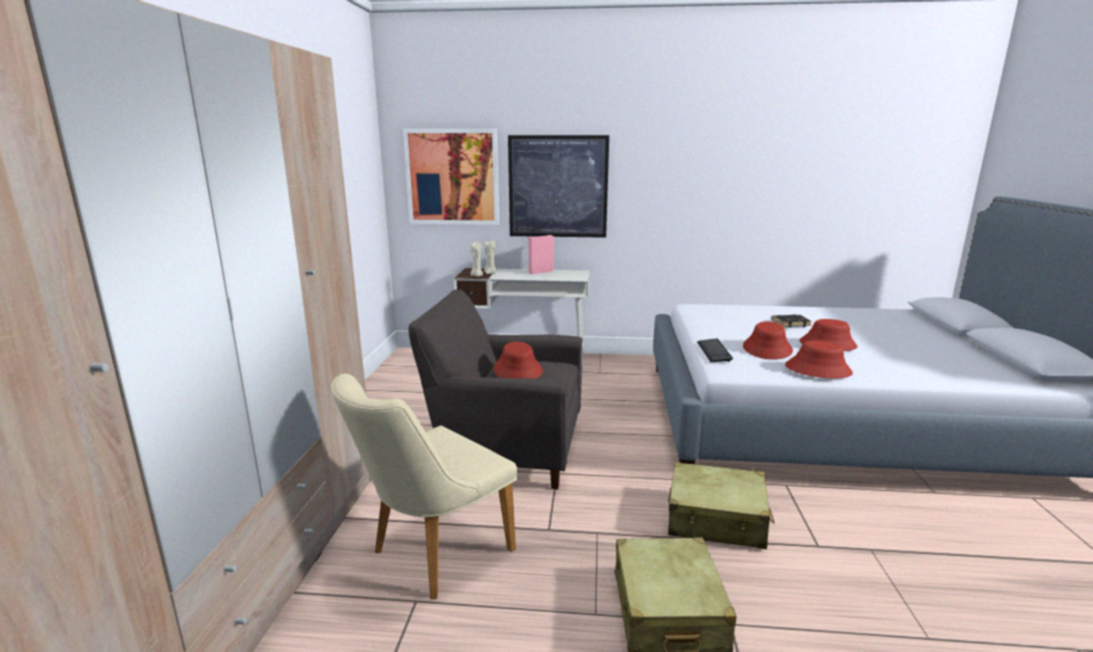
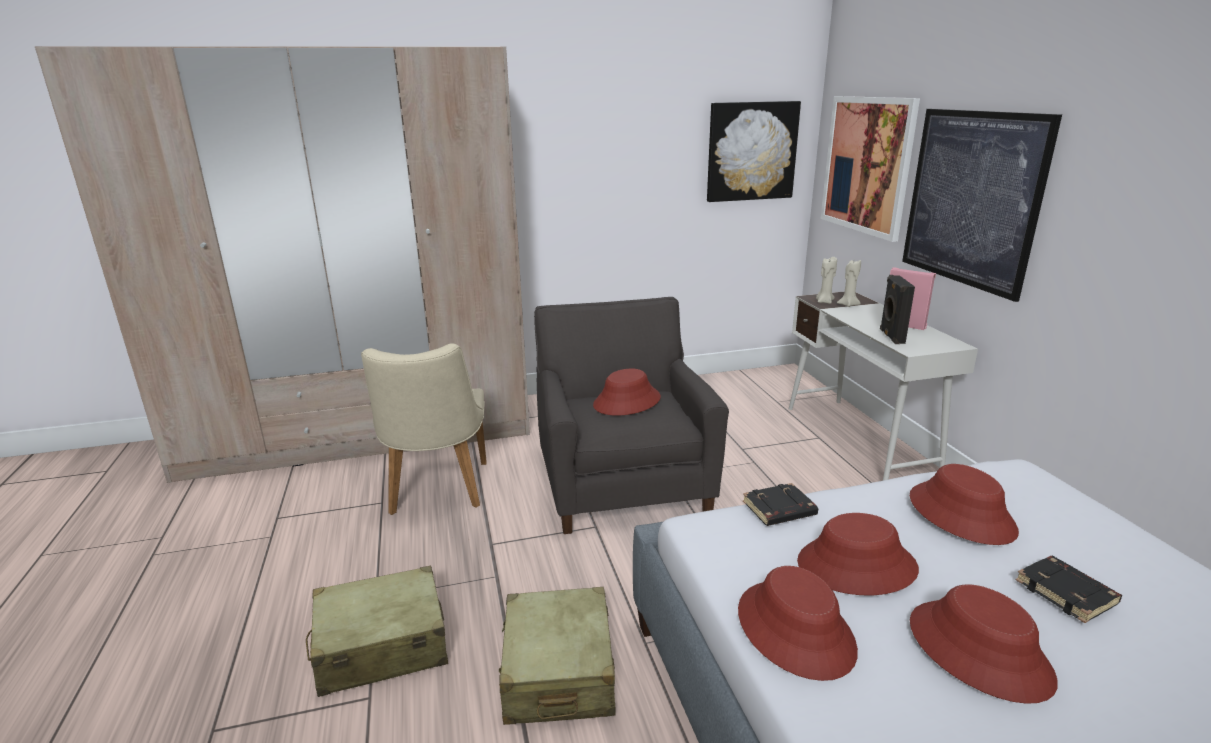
camera: 70 degrees right, 5 degrees up
(361, 174) = (751, 151): none -> picture
(431, 555) = (436, 493): beige chair -> beige chair turned 120 degrees counterclockwise
(555, 277) = (891, 337): none -> black speaker
(714, 351) = (779, 510): keyboard -> black book
(729, 322) = (961, 514): none -> red hat

